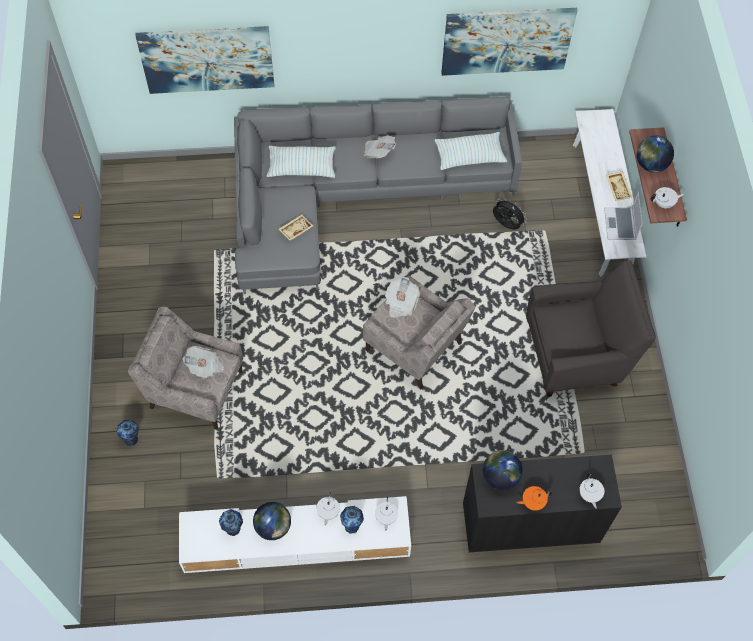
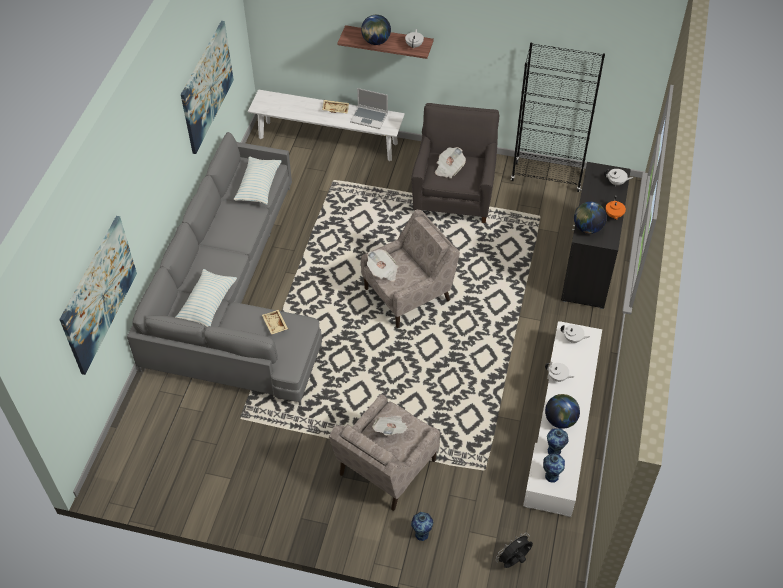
camera: 70 degrees left, 10 degrees down
(352, 525) = (574, 364): vase -> vase (551, 476)
(378, 152) = (220, 244): newspaper -> newspaper (449, 169)
(506, 225) = (316, 202): black fan -> black fan (514, 561)
(651, 446) = (547, 177): none -> black bookcase

